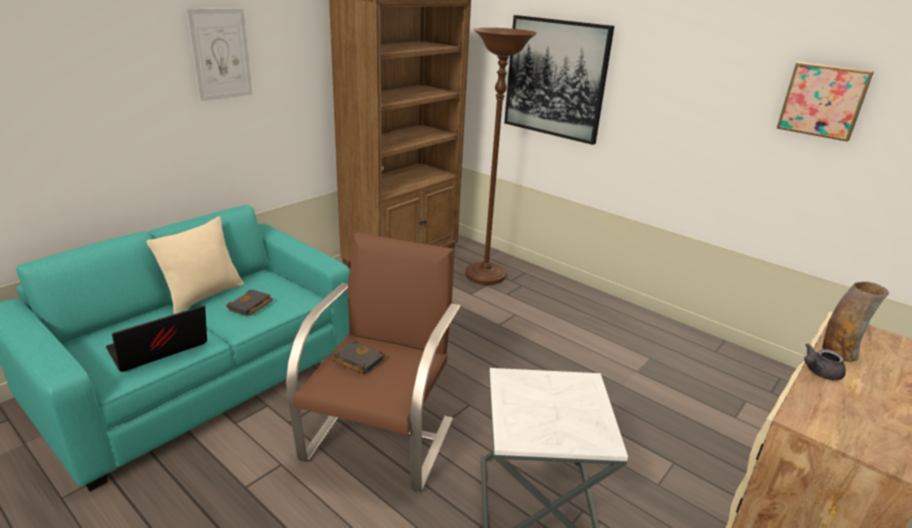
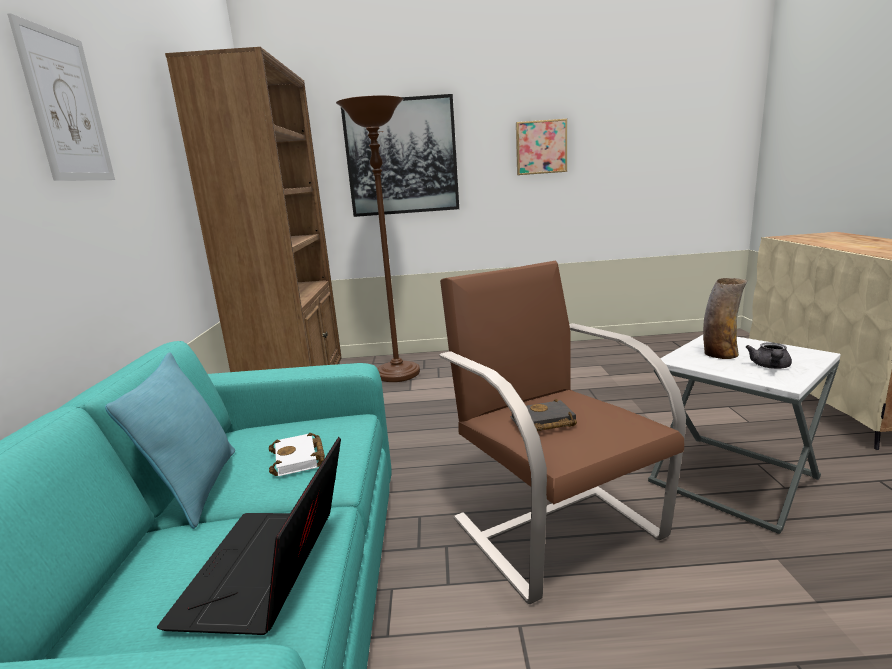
camera: 40 degrees left, 10 degrees down
(204, 296) = (197, 488): beige pillow -> turquoise pillow
(250, 306) = (299, 459): black book -> white book
(818, 372) = (847, 248): grey teapot -> grey teapot (770, 367)
(823, 100) = (635, 121): picture -> picture (541, 147)
(838, 352) = (822, 242): vase -> vase (720, 354)

